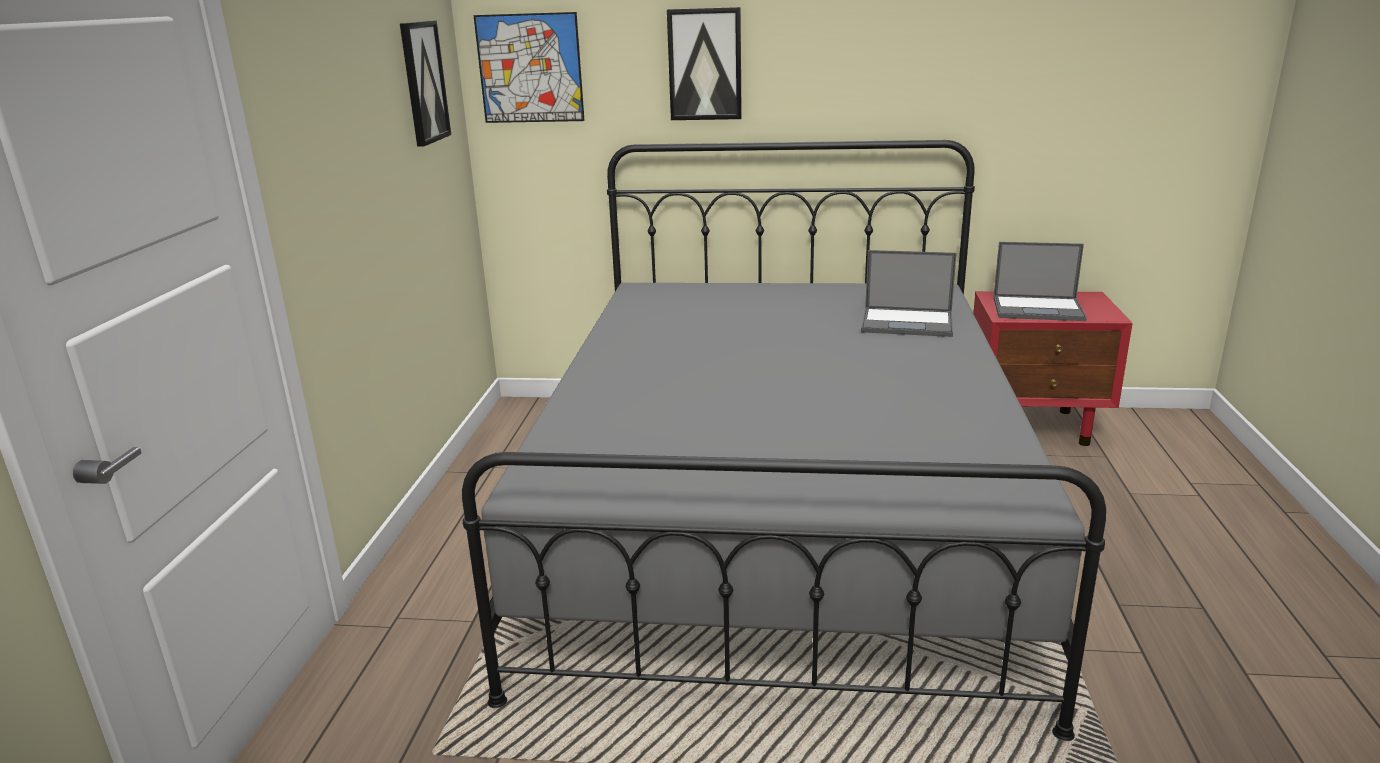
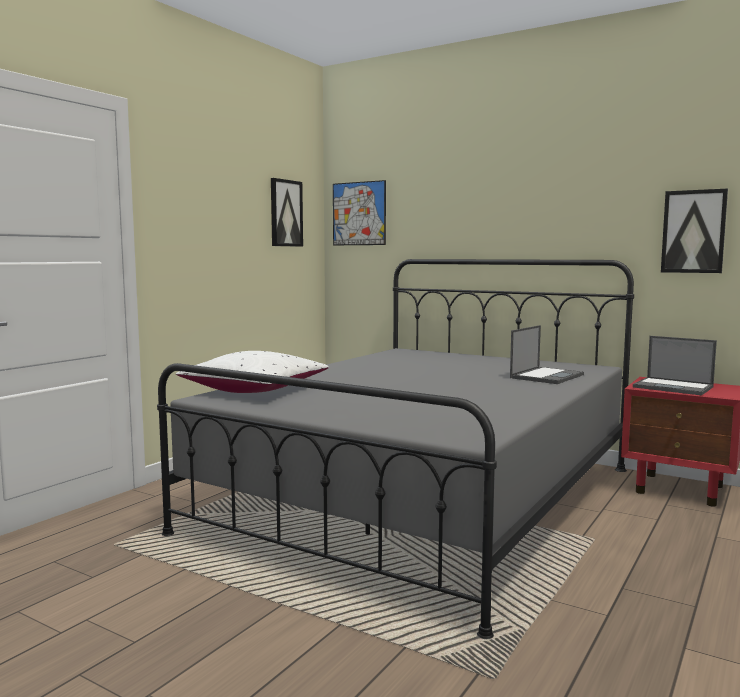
camera: 25 degrees right, 15 degrees down
(577, 445) = (254, 390): none -> white pillow
(705, 64) = (456, 210): picture -> picture (693, 231)
(908, 322) = (547, 376): laptop -> laptop turned 90 degrees counterclockwise

